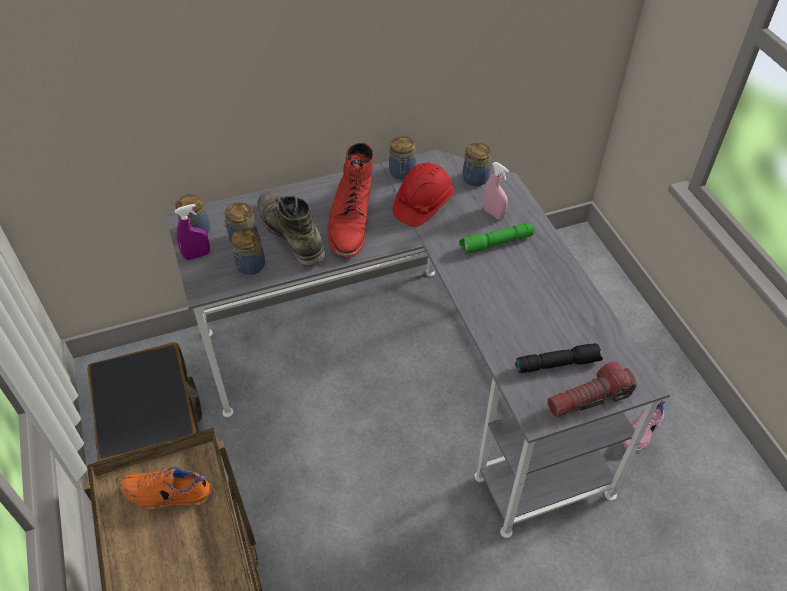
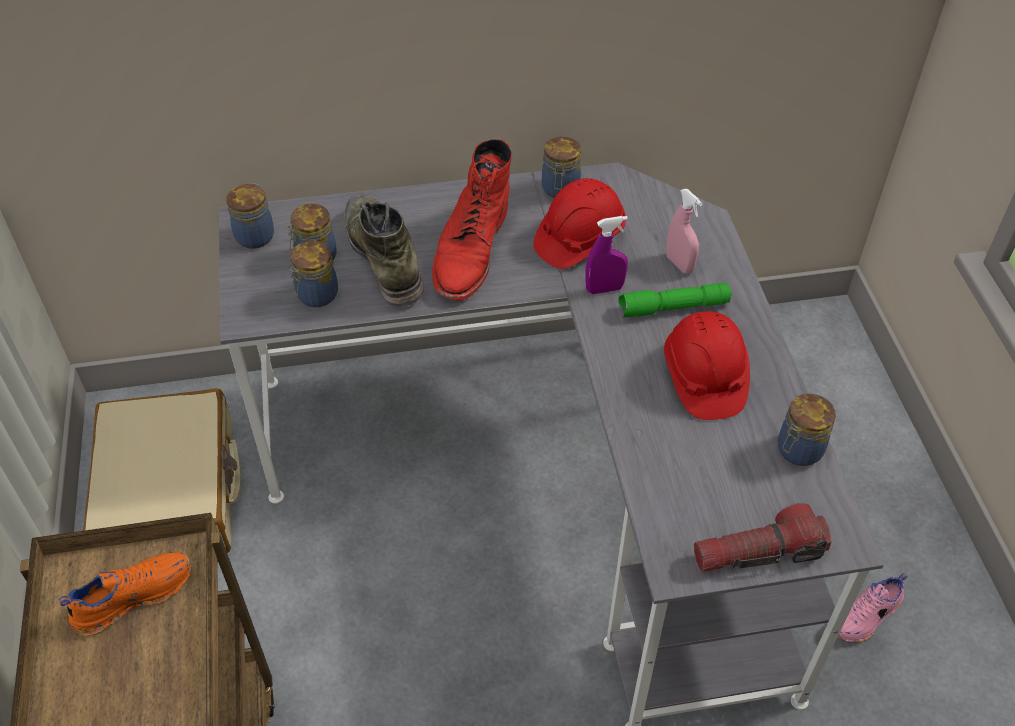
camera: 10 degrees right, 0 degrees up
(151, 421) = (170, 493): black suitcase -> beige suitcase
(168, 494) = (132, 596): orange shoe -> orange shoe turned 135 degrees clockwise
(197, 255) = (248, 271): purple spray bottle -> purple spray bottle (604, 289)
(474, 179) = (663, 211): jar -> jar (798, 451)
(527, 288) = (703, 378): none -> red hard hat
(557, 363) = (724, 494): black flashlight -> none

